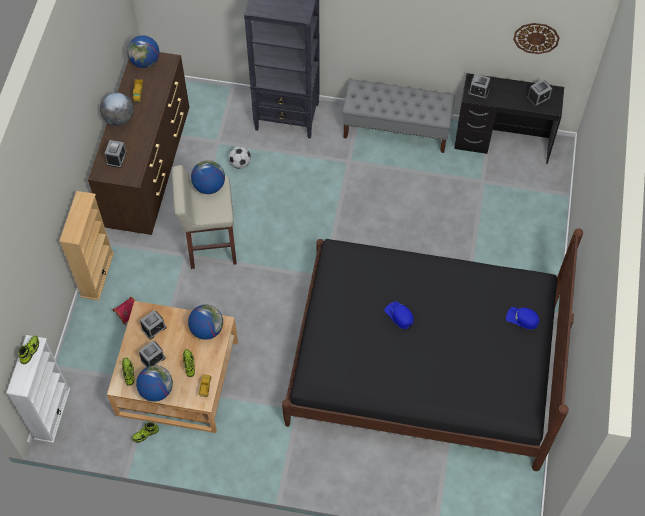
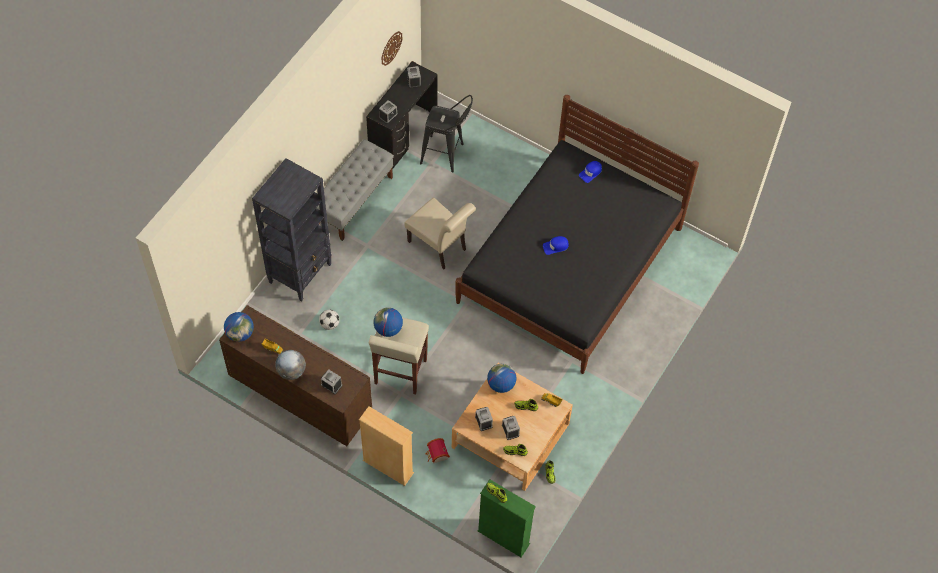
camera: 70 degrees left, 0 degrees up
(52, 413) = (503, 537): white bookcase -> green bookcase
(156, 390) = (538, 436): globe -> none
(380, 227) = (440, 247): none -> beige chair
(500, 191) = (446, 155): none -> black stool

